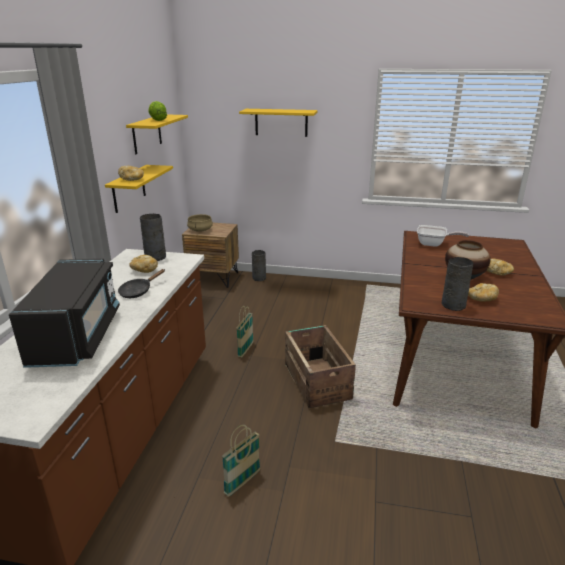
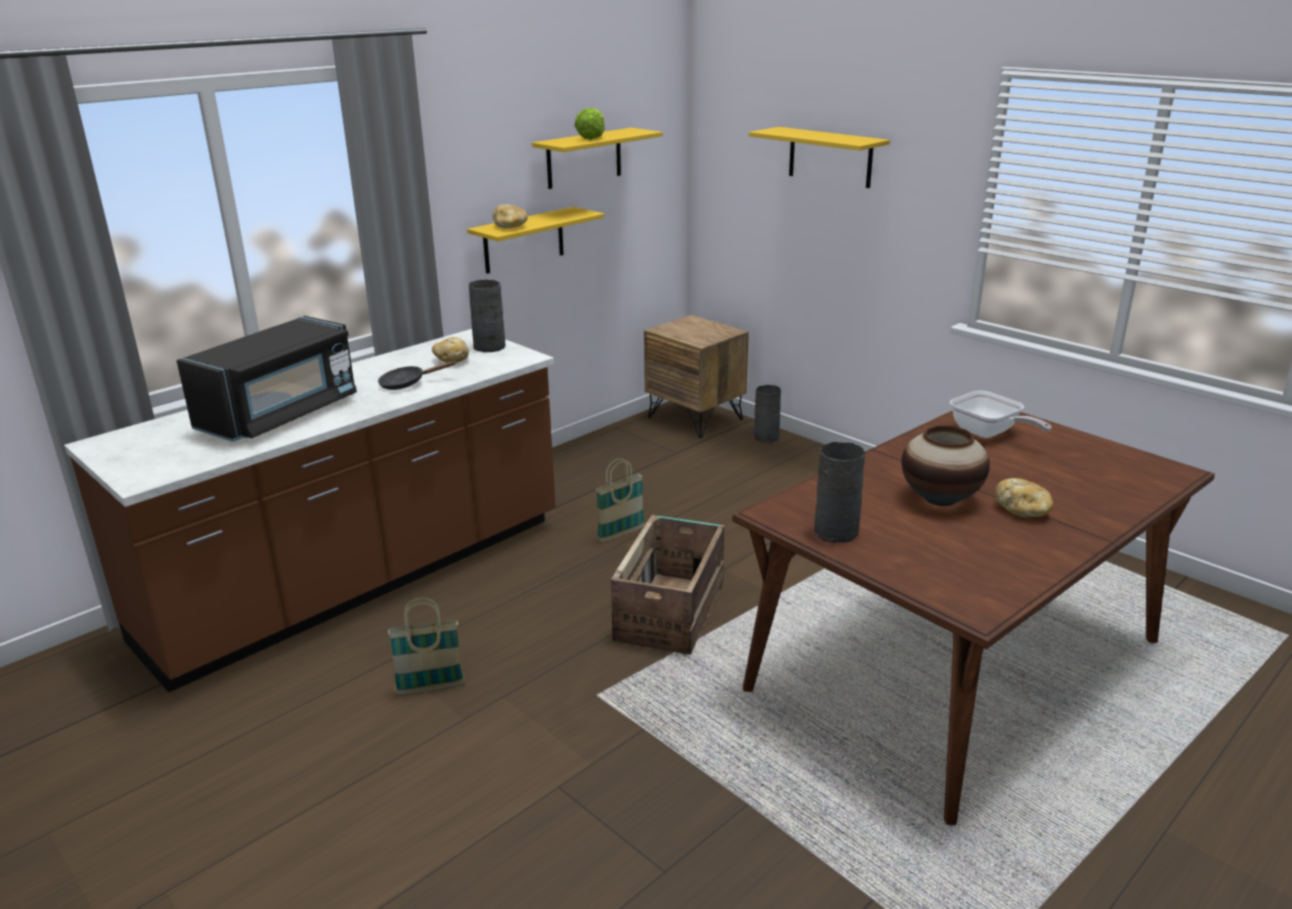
camera: 35 degrees right, 0 degrees up
(200, 230) = (678, 329): beige cooking pot -> none
(481, 299) = (903, 539): bread -> none

